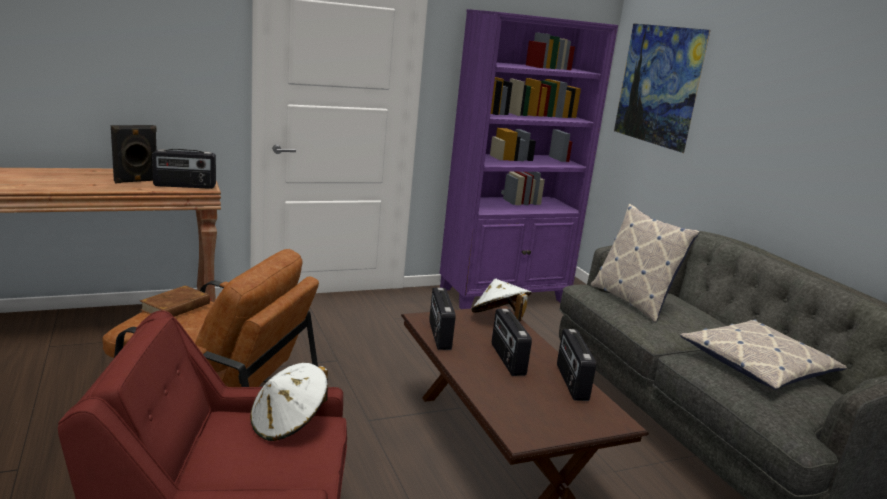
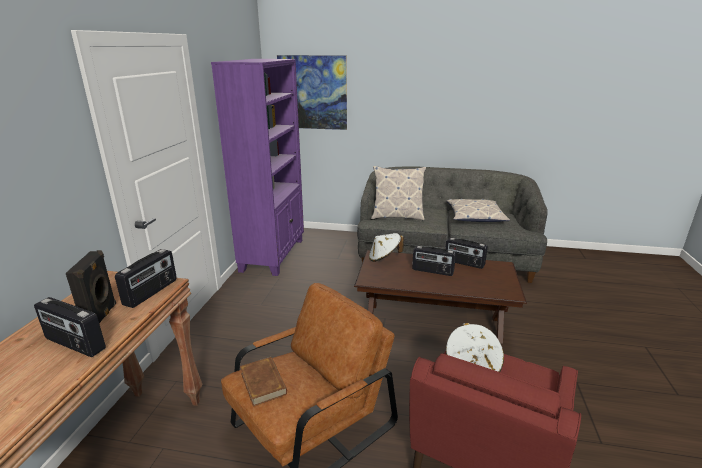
camera: 55 degrees left, 5 degrees up
(439, 335) = (393, 282): radio -> radio (74, 344)

